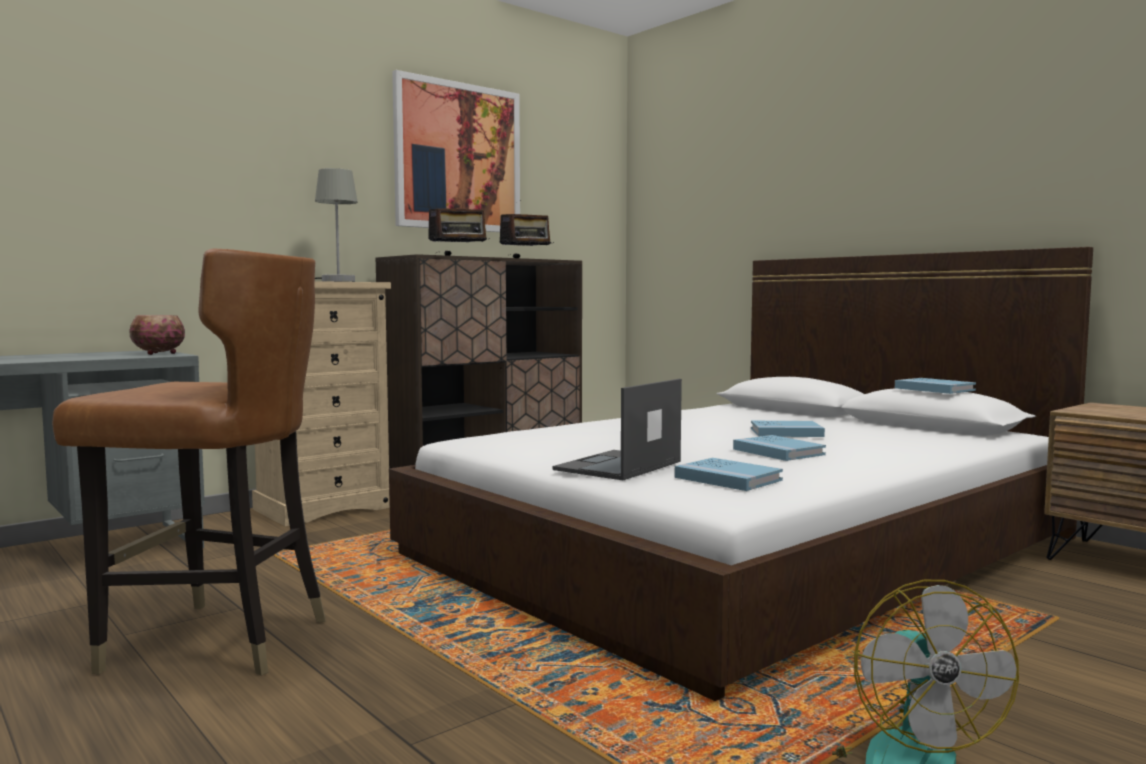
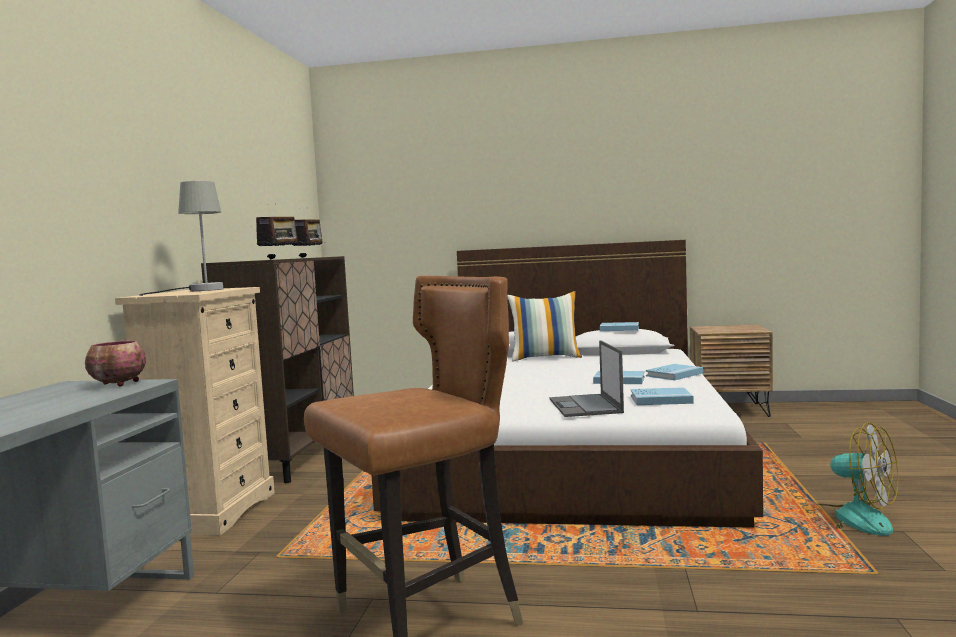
camera: 40 degrees left, 0 degrees up
(458, 157) = (234, 167): picture -> none
(786, 432) = (577, 368): blue book -> blue book (674, 374)
(806, 417) = (545, 357): none -> pillow

